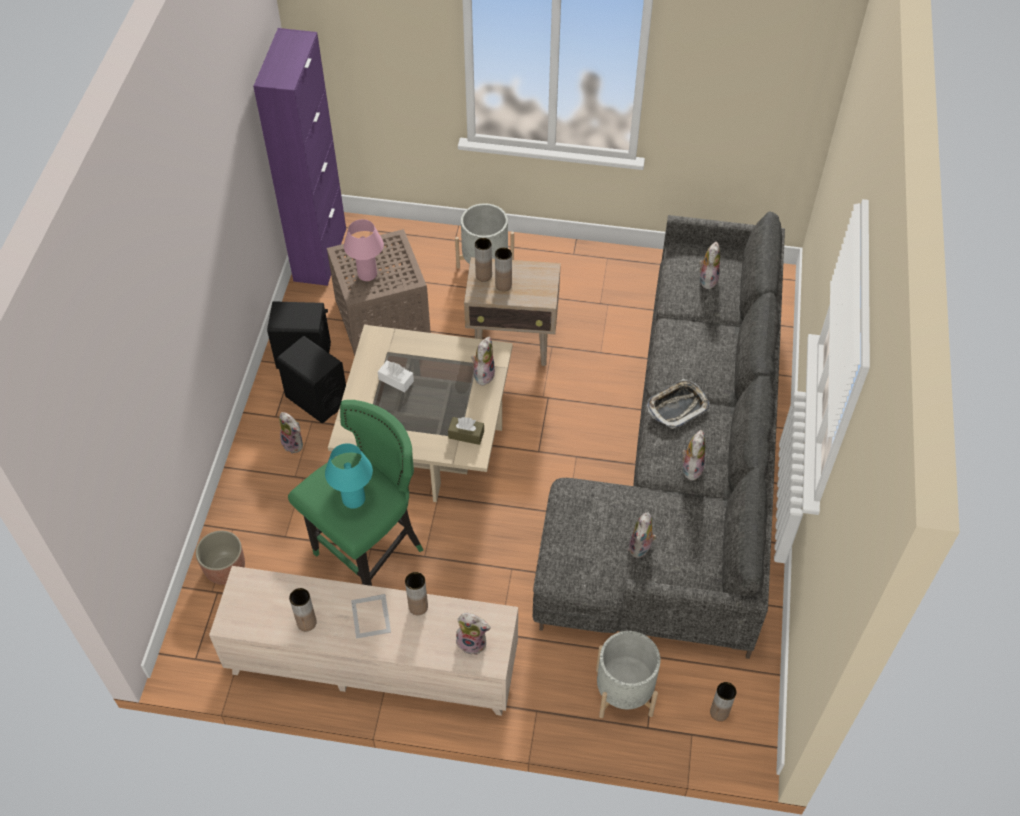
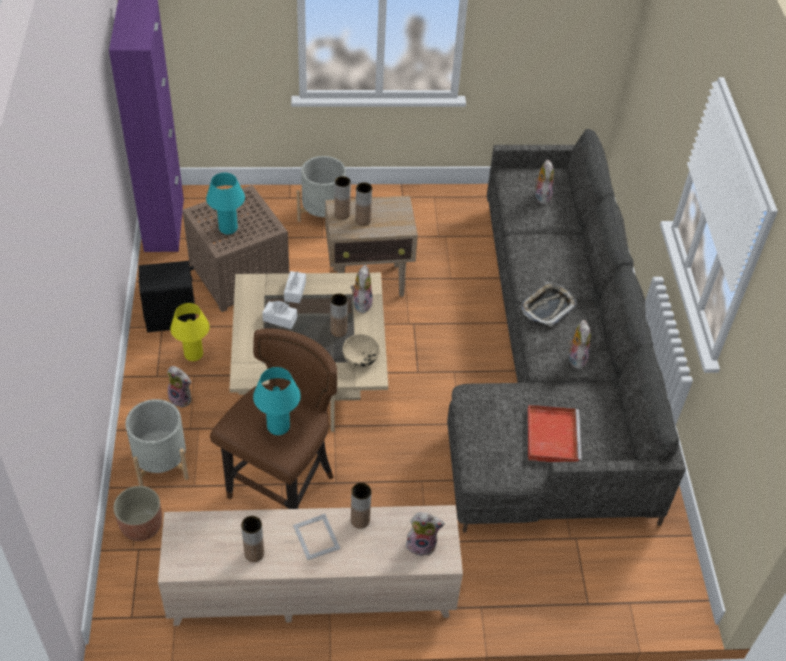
camera: 15 degrees left, 5 degrees down
(316, 399) = (193, 354): black speaker -> yellow table lamp
(367, 274) = (228, 228): pink table lamp -> turquoise table lamp
(369, 557) = (283, 492): green stool -> brown stool
(419, 352) = (295, 291): none -> white tissue box
(466, 434) = (360, 358): brown tissue box -> beige bowl
(624, 692) = (557, 575): grey planter -> grey planter (161, 463)
(641, 548) = (552, 435): plush toy -> red tray
(719, 712) = (648, 578): brown vase -> brown vase (338, 331)

